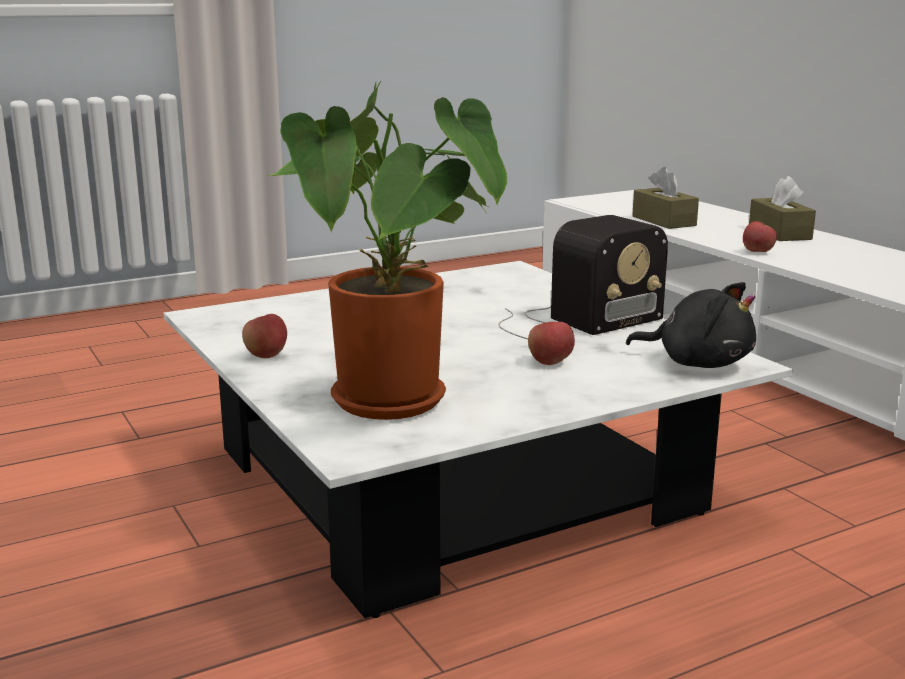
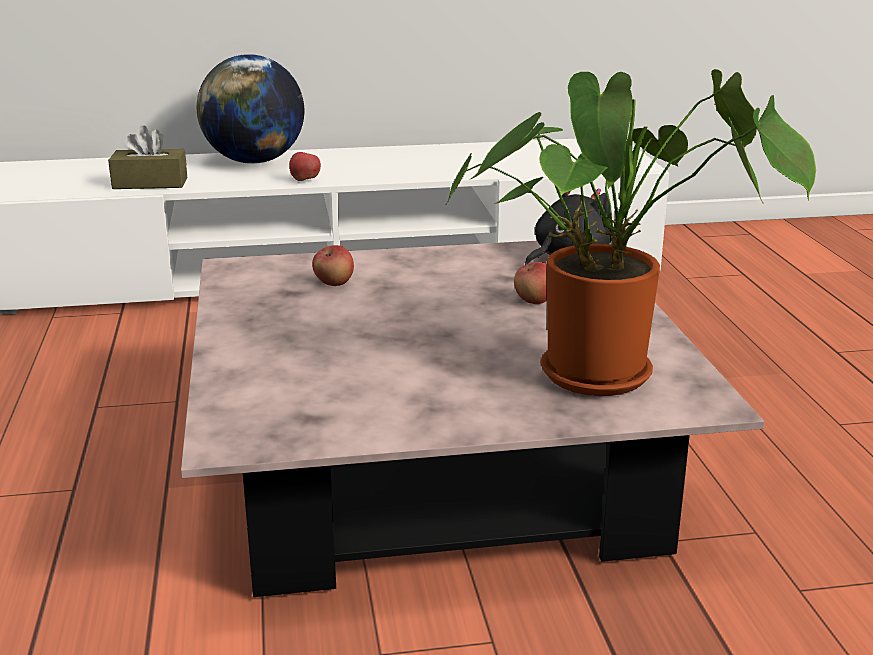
camera: 70 degrees left, 5 degrees up
(266, 355) = (423, 417): apple -> apple (334, 283)
(453, 478) = (433, 465): white coffee table -> pink coffee table
(574, 323) = (436, 275): radio -> none
(779, 233) = (254, 162): brown tissue box -> globe

